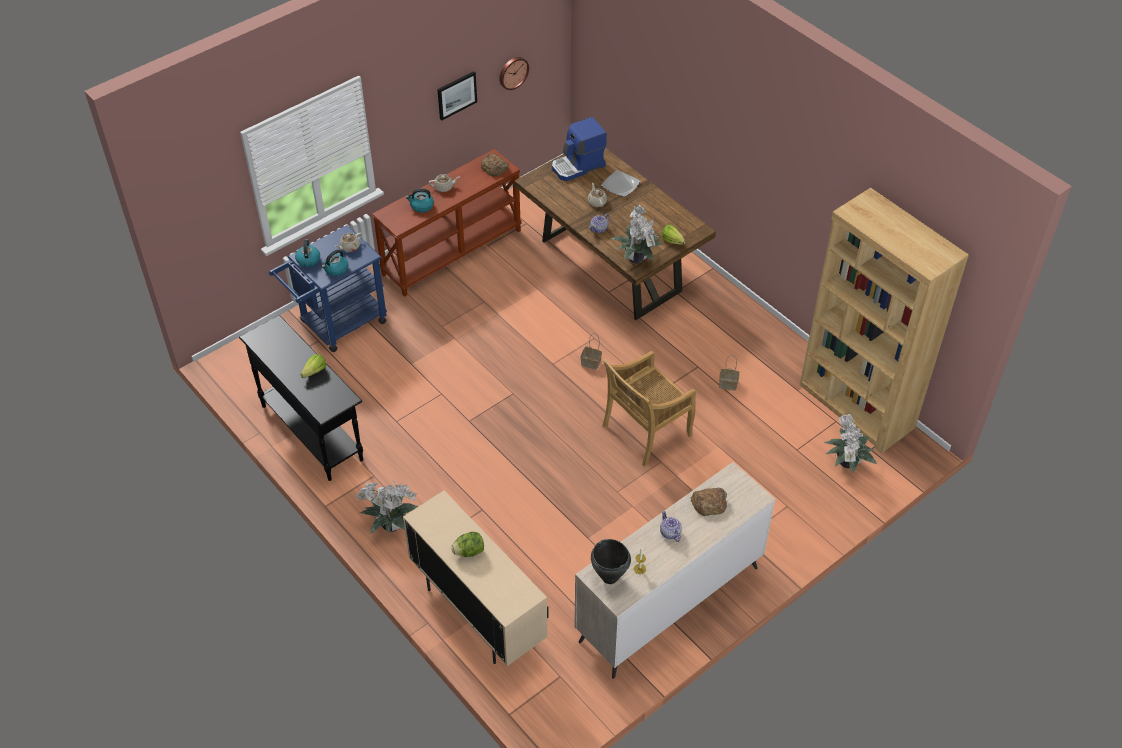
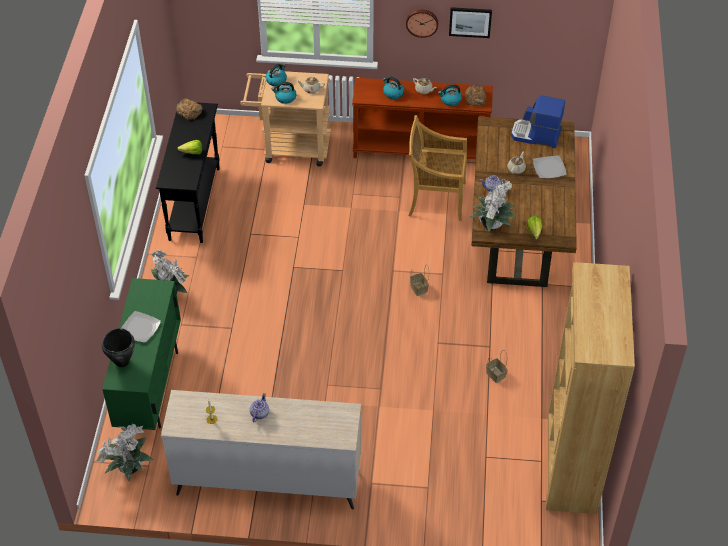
camera: 45 degrees right, 0 degrees up
(337, 325) = (290, 147): blue cart -> beige cart
(469, 551) = (140, 328): lettuce -> plate
(476, 182) = (450, 100): none -> kettle
(478, 613) = (150, 388): beige cabinet -> green cabinet
(512, 72) = (535, 30): wall clock -> wall clock (422, 22)
(609, 578) = (187, 409): black cooking pot -> black cooking pot (122, 362)
(645, 432) = (396, 361): beige chair -> beige chair (435, 199)
(709, 503) = (308, 416): bread -> bread (189, 111)
(846, 464) = (508, 495): potted plant -> potted plant (128, 469)

